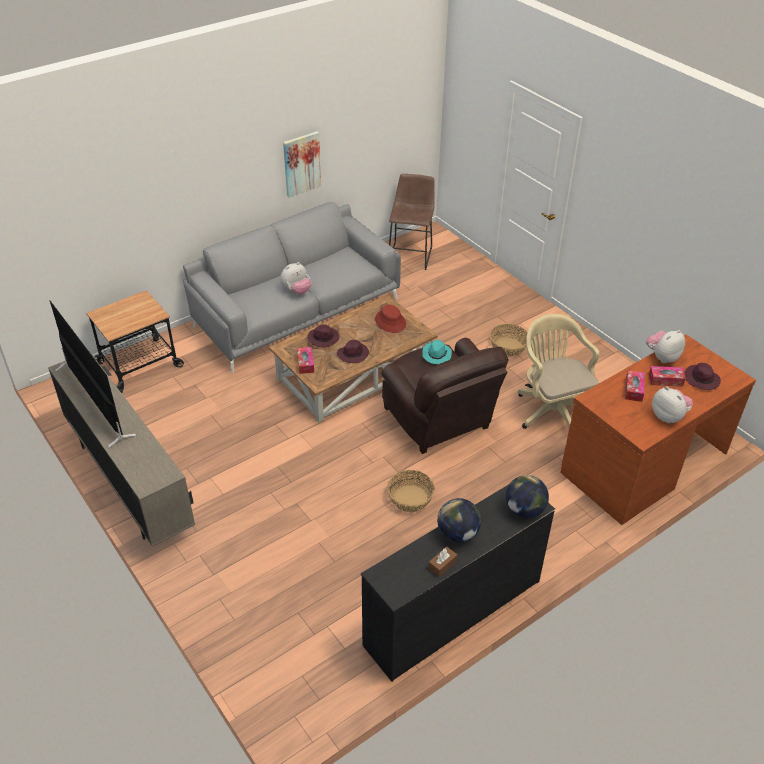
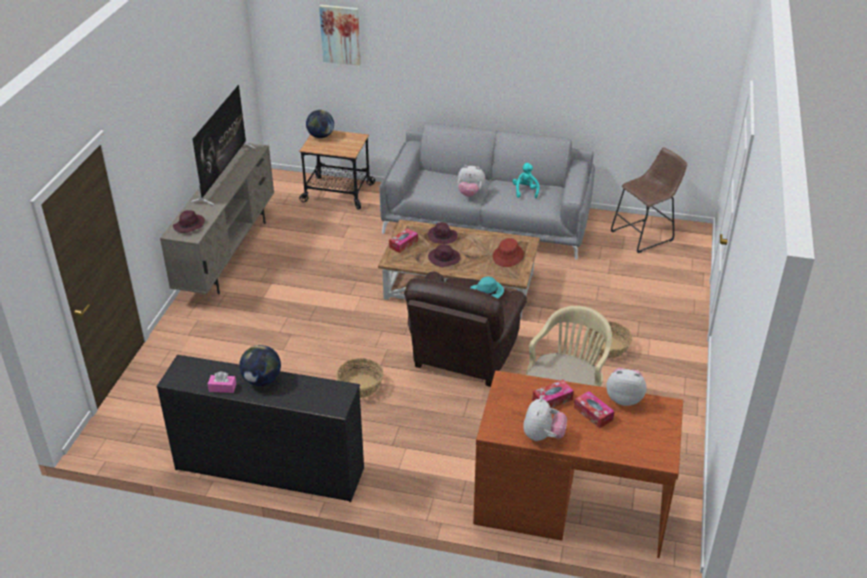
camera: 50 degrees right, 5 degrees down
(301, 164) = (548, 88): picture -> picture (340, 34)
(331, 264) = (525, 191): none -> turquoise plush toy
(442, 565) = (222, 388): brown tissue box -> pink tissue box
(524, 510) = (324, 402): globe -> globe (320, 136)
(702, 379) = (626, 436): purple hat -> purple hat (189, 226)

